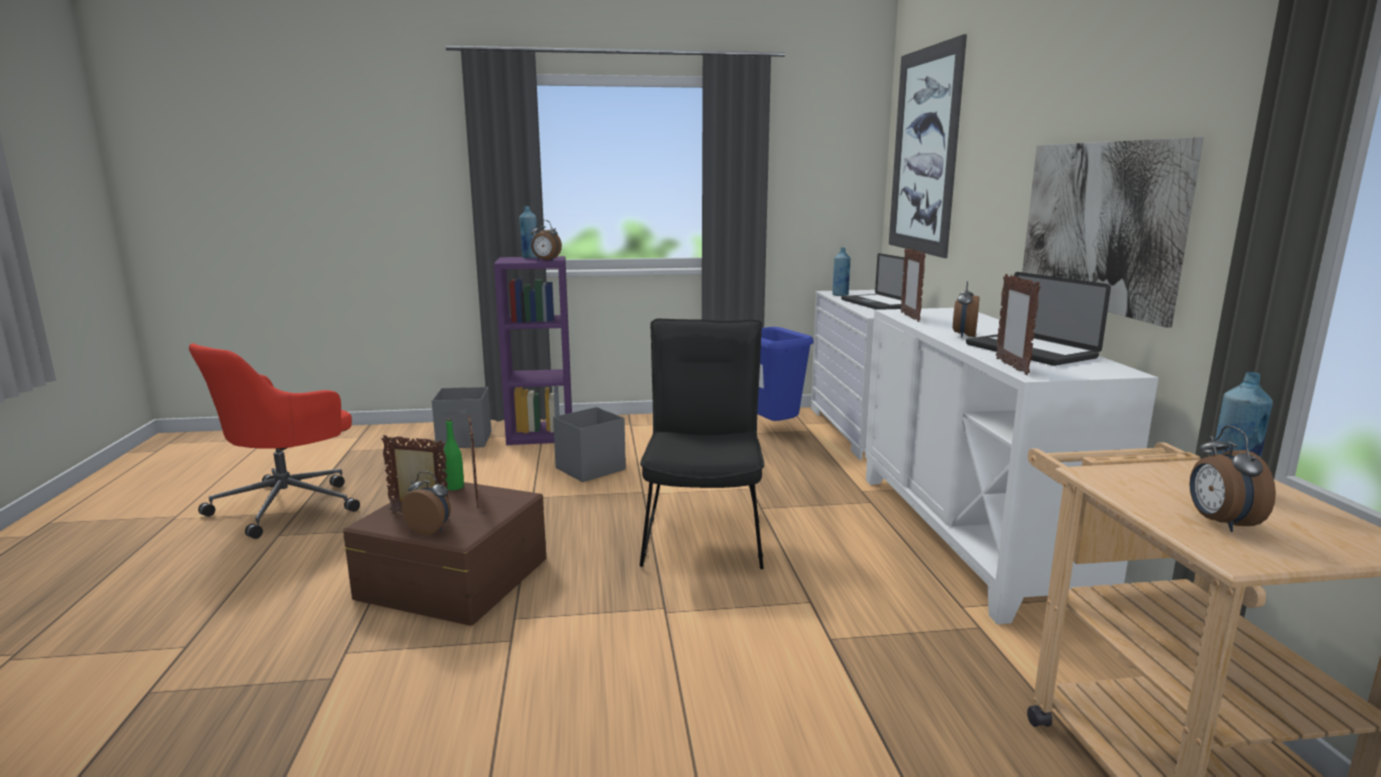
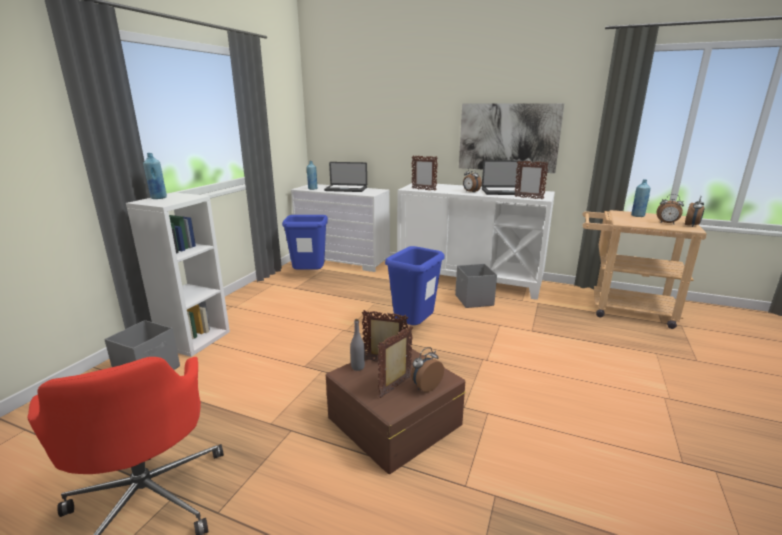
camera: 60 degrees left, 5 degrees up
(454, 487) = (358, 367): green bottle -> grey bottle
(541, 434) = (194, 339): purple bookcase -> white bookcase
(545, 260) = (188, 197): alarm clock -> alarm clock (692, 225)
(589, 469) = (286, 337): grey storage box -> grey storage box (474, 300)
(704, 533) = (414, 328): black chair -> blue trash can
(924, 151) = (351, 103): picture -> none

